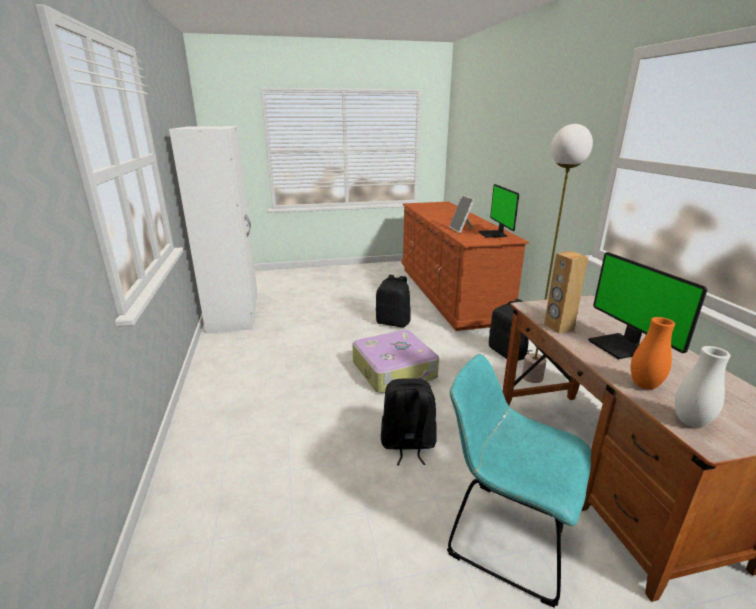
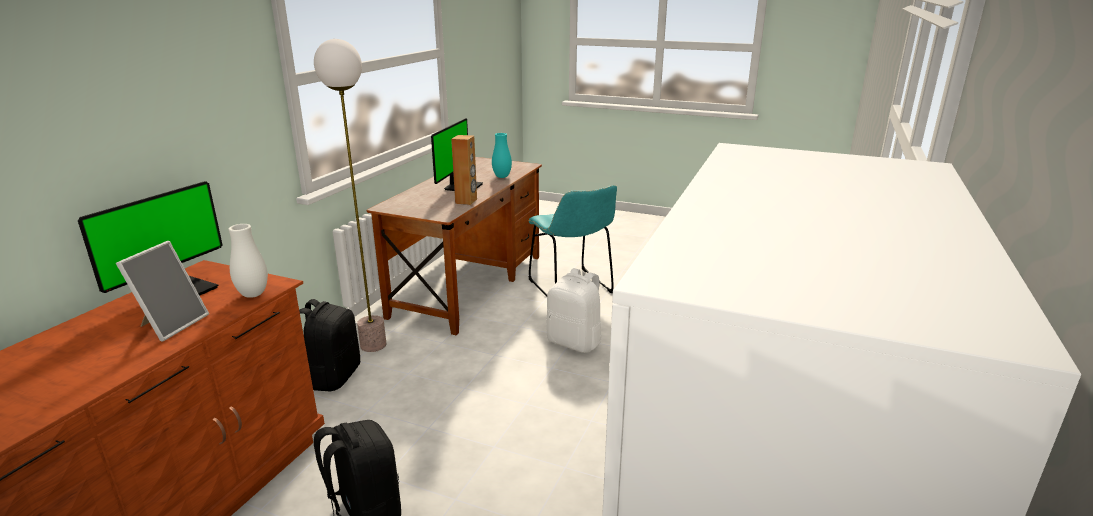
camera: 145 degrees left, 0 degrees up
(395, 370) = (496, 413): suitcase -> none
(407, 444) = (575, 342): black backpack -> white backpack
(644, 385) = (502, 177): orange vase -> turquoise vase
(690, 422) = (518, 168): white vase -> white vase (253, 294)

